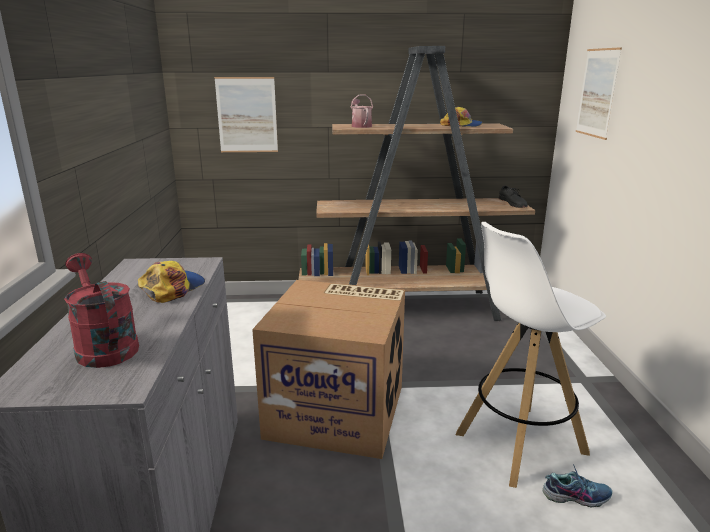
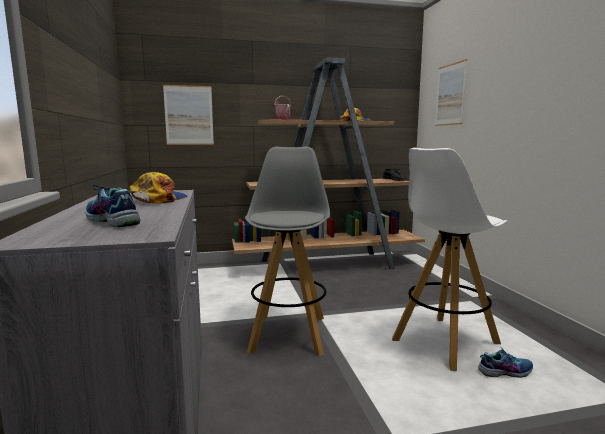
camera: 10 degrees left, 10 degrees down
(104, 346) = (111, 221): red watering can -> shoe
(338, 410) = (289, 333): cardboard box -> grey stool

